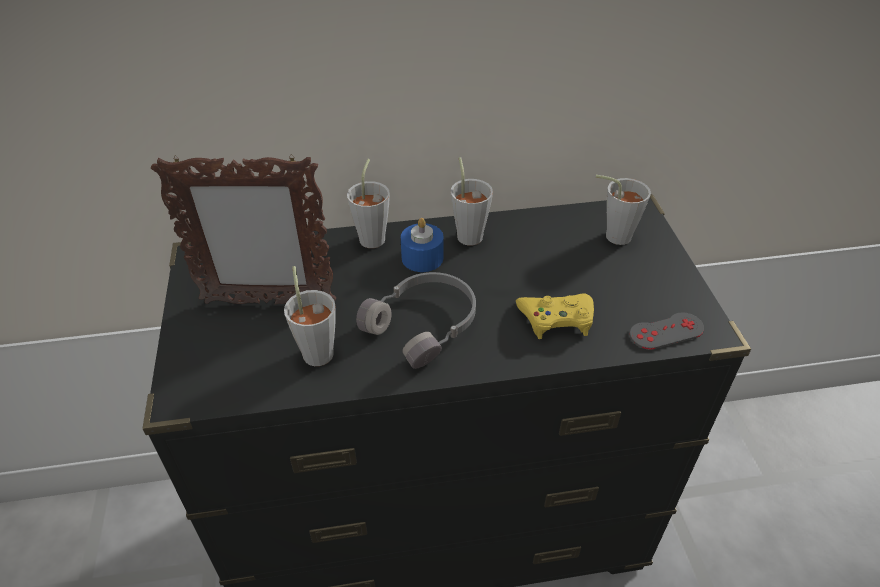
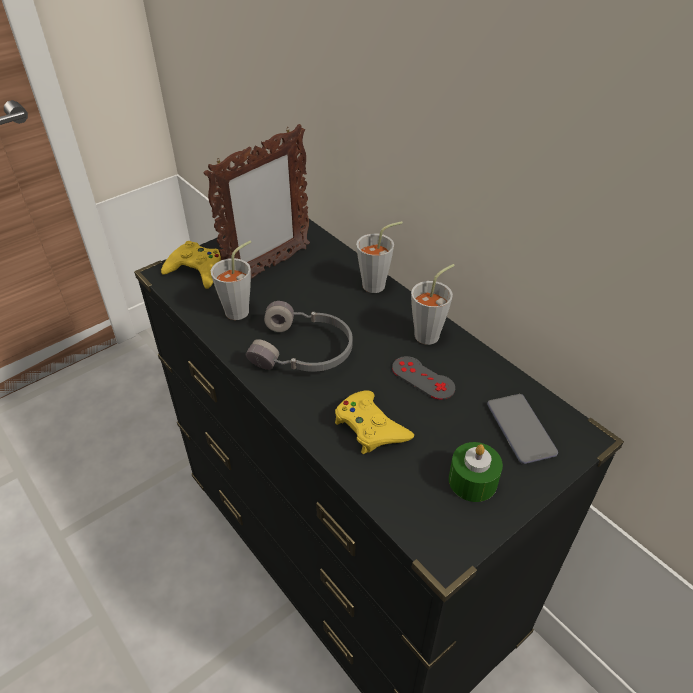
camera: 60 degrees right, 0 degrees up
(207, 364) = (197, 270): none -> yellow game controller
(267, 302) = (268, 268): picture frame -> picture frame turned 105 degrees counterclockwise
(422, 258) = (377, 320): blue candle -> none
(612, 235) = (520, 429): grey cup -> phone
(649, 284) = (472, 481): none -> green candle
(666, 331) = (414, 513): grey game controller -> grey game controller (423, 378)

